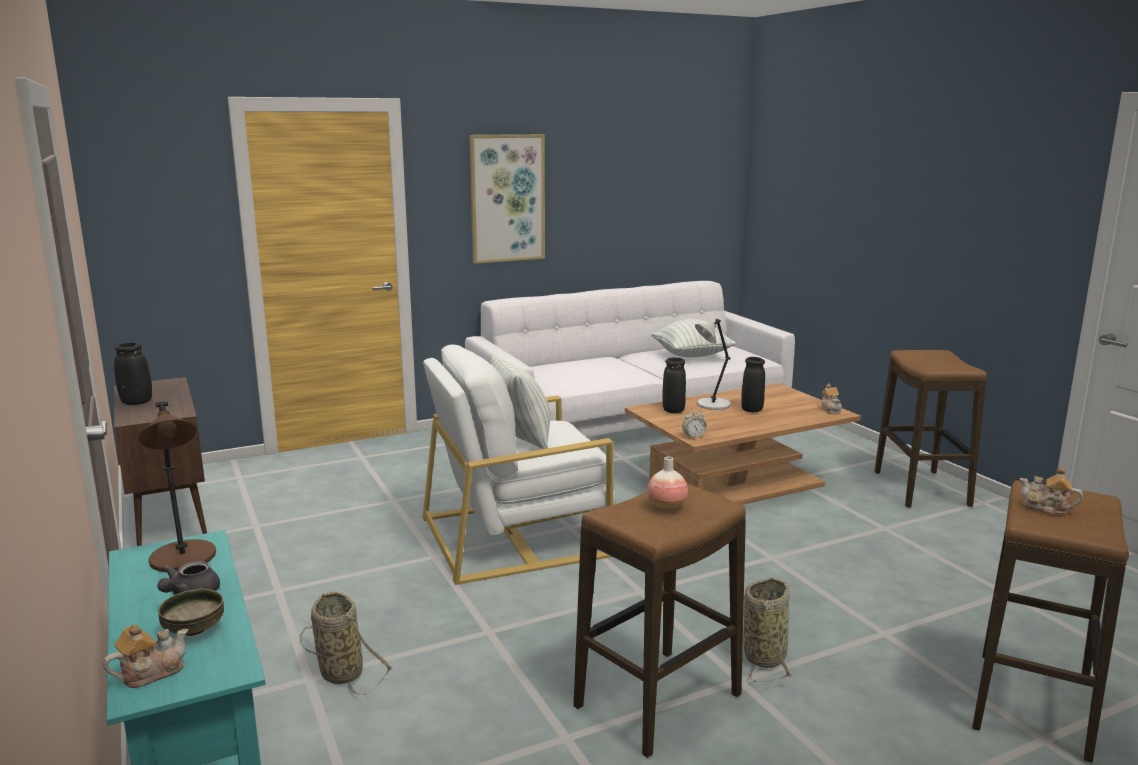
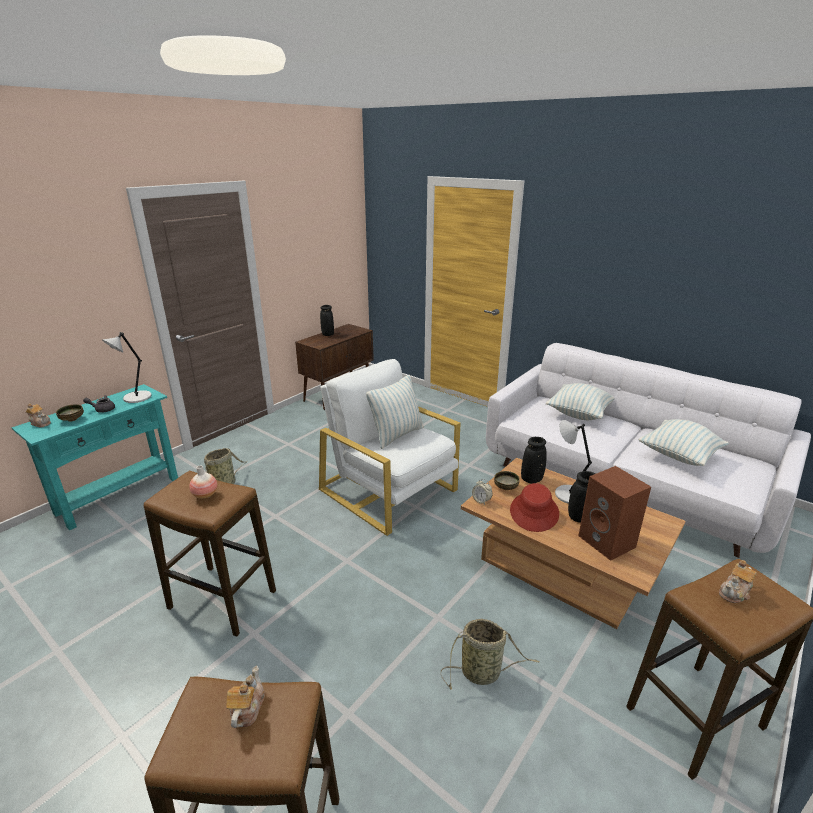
camera: 65 degrees right, 10 degrees up
(184, 559) = (136, 398): brown table lamp -> grey table lamp
(507, 198) = (593, 268): picture -> none
(574, 364) = (579, 414): none -> pillow
(679, 423) = (505, 488): none -> bowl
(730, 422) = (534, 512): none -> red hat
(765, 655) = (289, 640): basket -> basket (483, 672)
(792, 410) = (608, 542): none -> brown speaker
(831, 410) = (639, 567): teapot -> teapot (735, 592)

